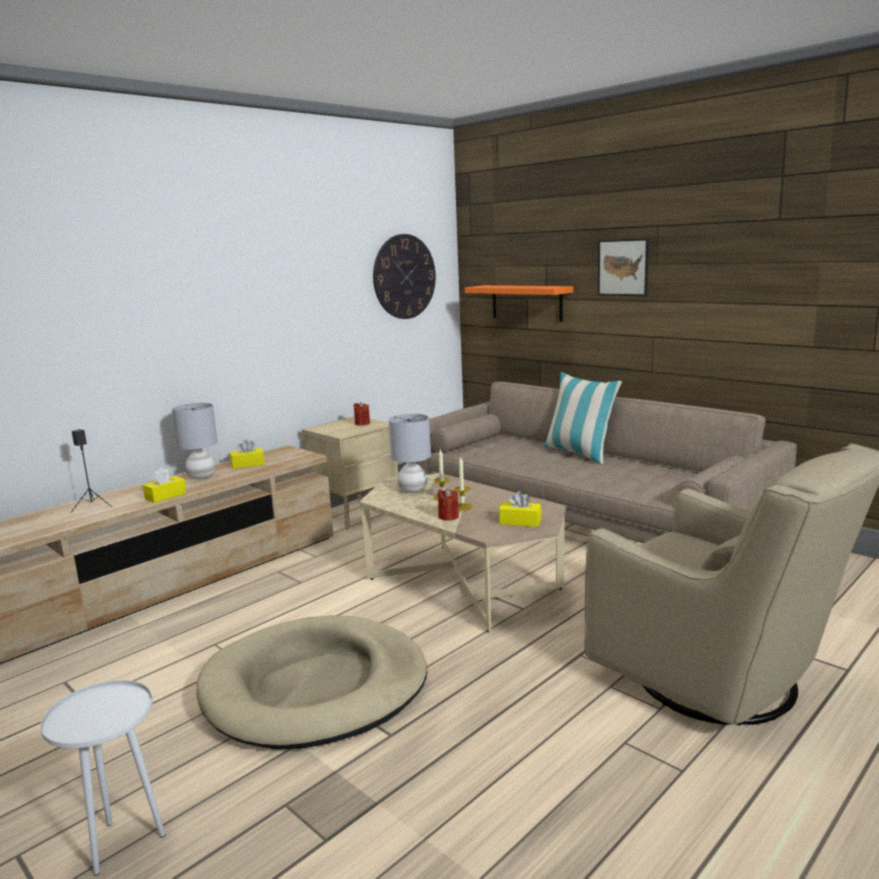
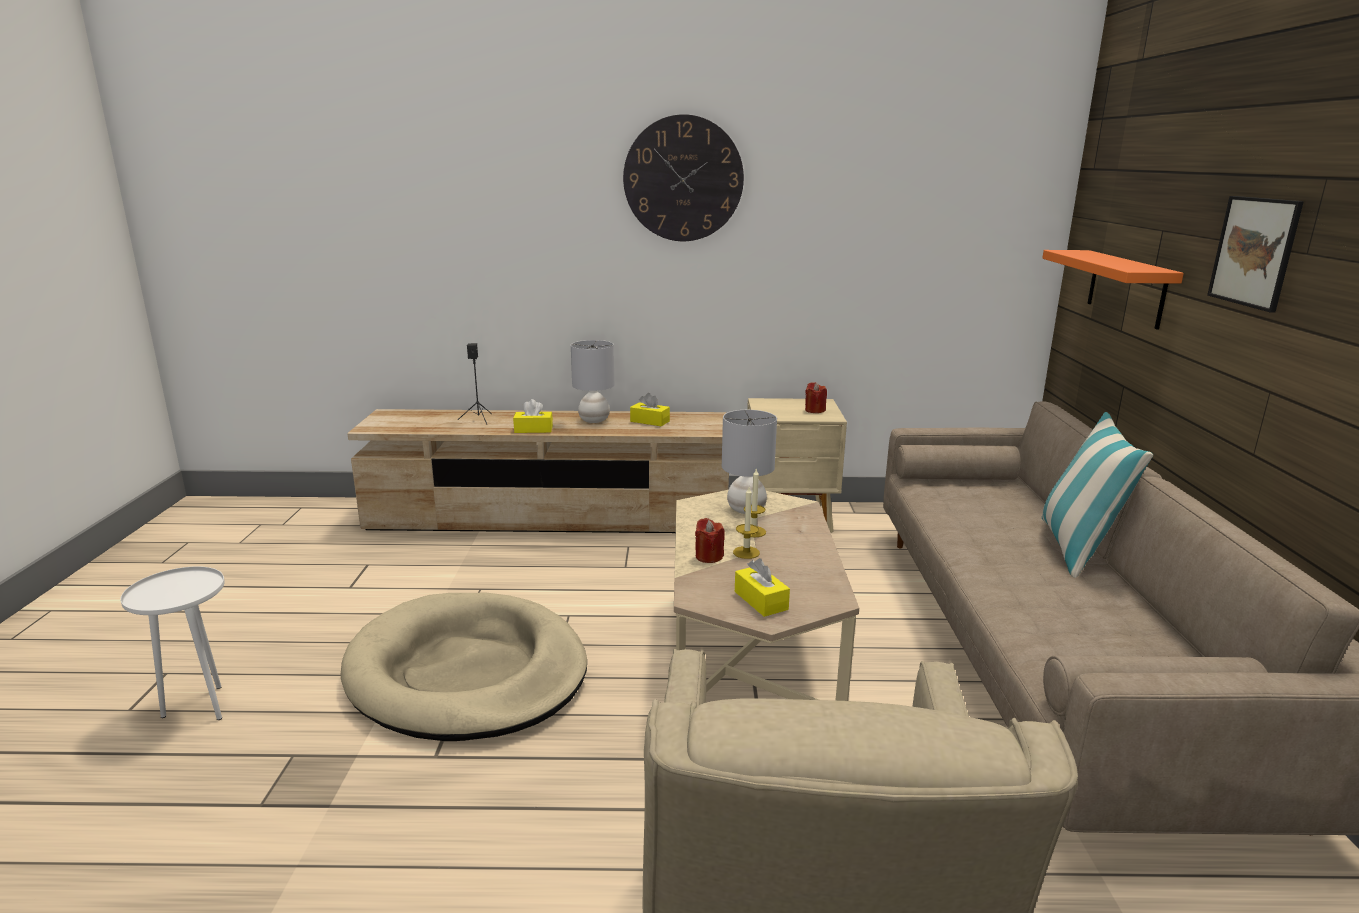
camera: 45 degrees right, 5 degrees up
(404, 277) = (956, 224): wall clock -> wall clock (683, 179)

